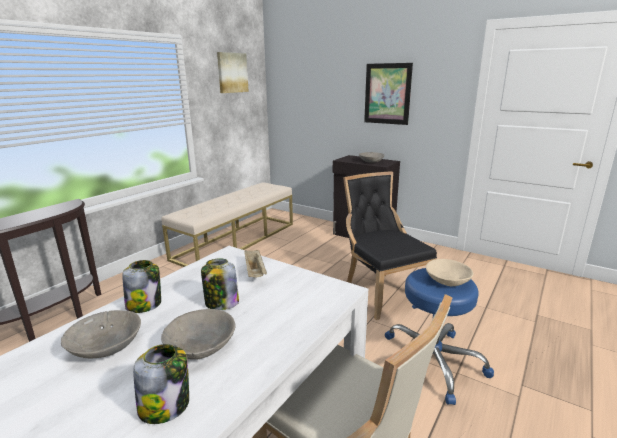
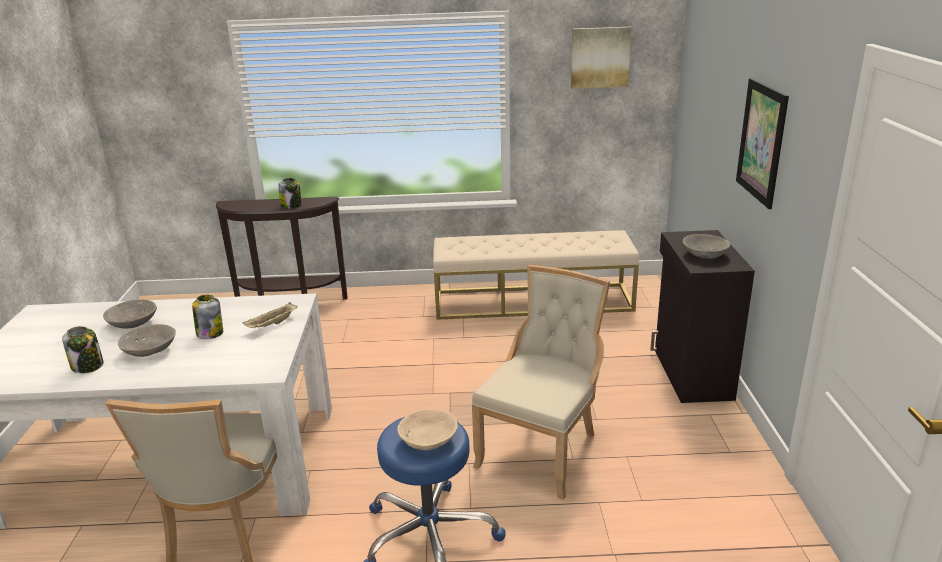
camera: 55 degrees right, 5 degrees up
(145, 304) = (189, 310): jar -> jar (291, 205)
(382, 292) = (542, 449): black chair -> beige chair

